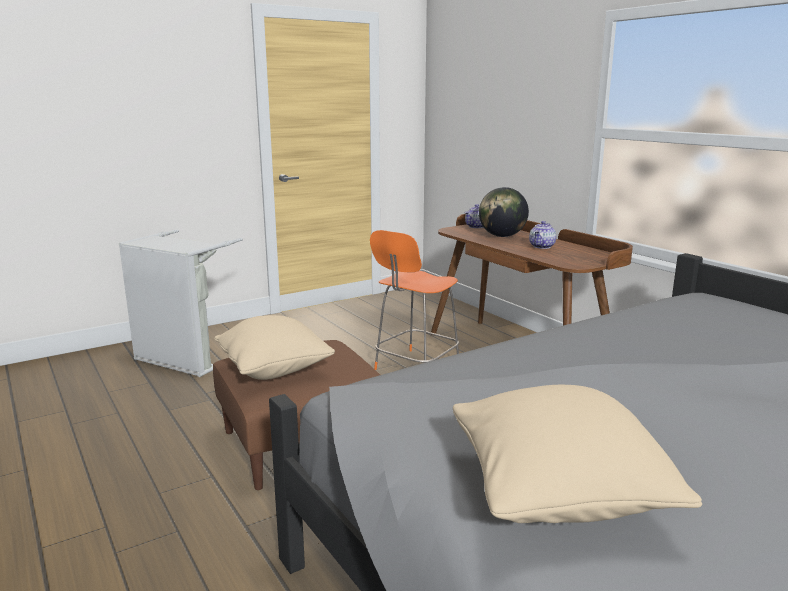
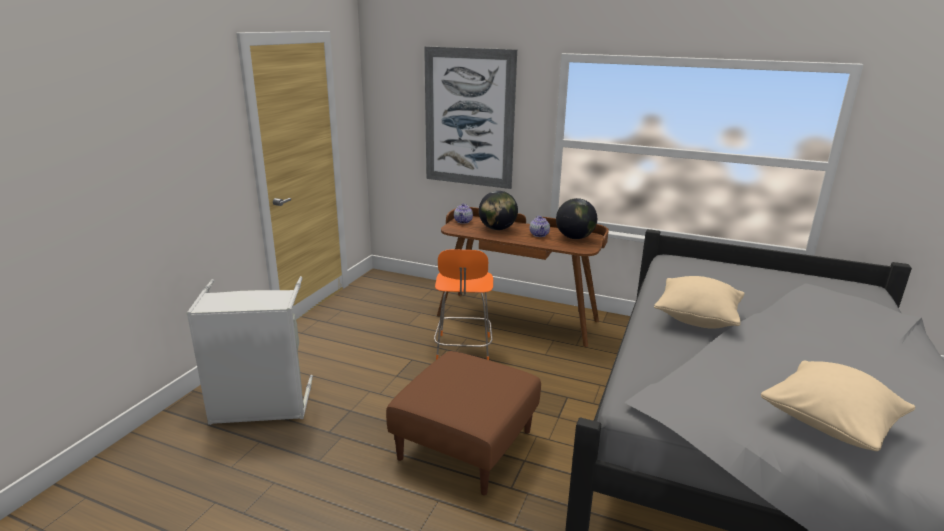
camera: 35 degrees left, 5 degrees up
(274, 370) = (457, 395): beige pillow -> beige pillow (696, 319)
(511, 106) = (469, 118): none -> picture
(583, 254) = (575, 238): none -> globe

